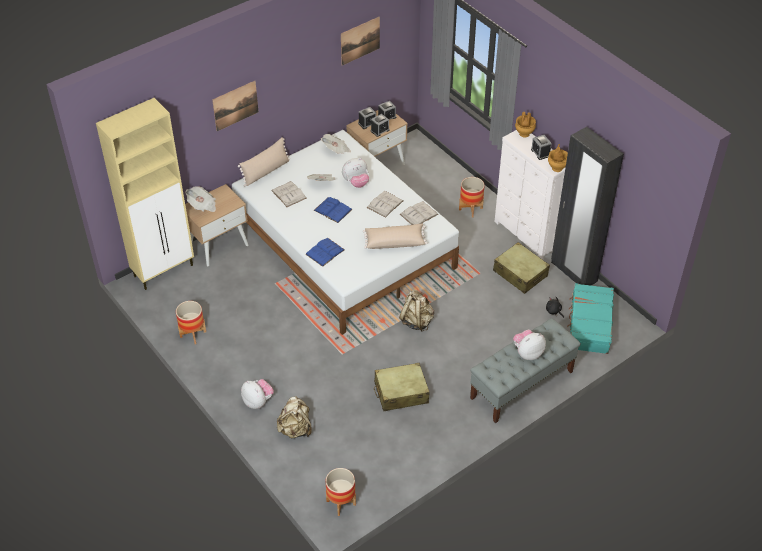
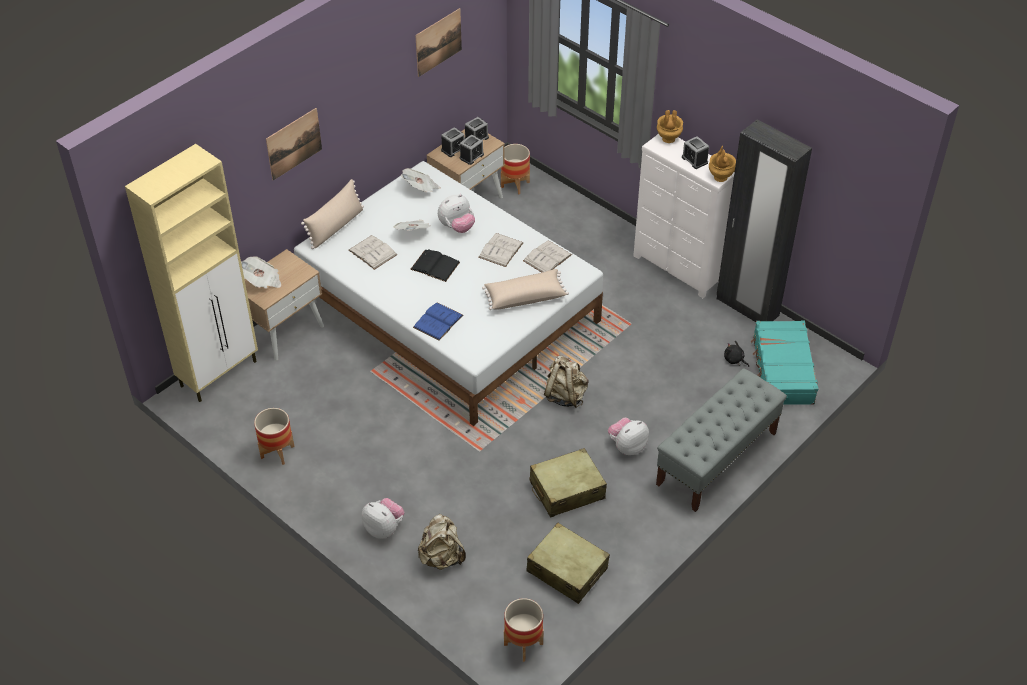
camera: 10 degrees left, 0 degrees up
(332, 210) = (435, 265): blue book -> black book
(470, 209) = (599, 244): planter -> planter (515, 184)
(520, 273) = (681, 318): beige suitcase -> beige suitcase (567, 570)
(527, 353) = (725, 416): plush toy -> plush toy (627, 446)

